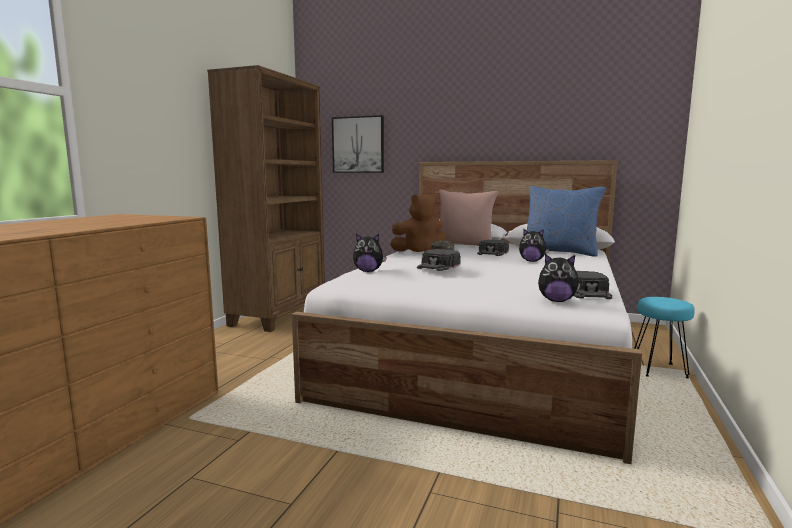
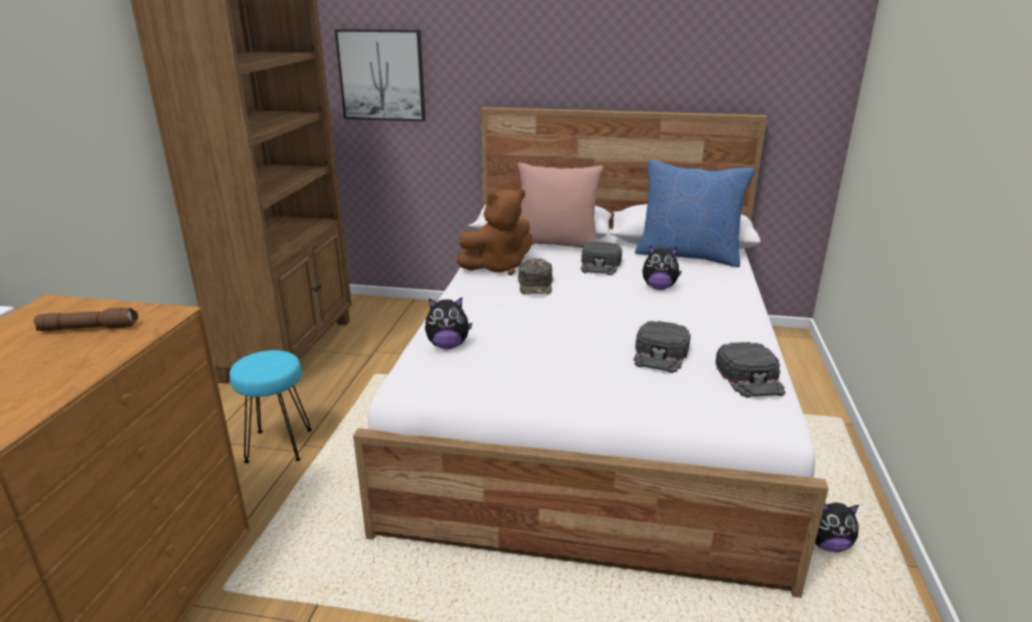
camera: 10 degrees left, 15 degrees up
(136, 218) = (90, 328): none -> brown flashlight
(438, 266) = (543, 324): black cap -> black cap (661, 353)
(557, 301) = (719, 407): plush toy -> plush toy (828, 545)
(658, 370) = (810, 419): turquoise stool -> turquoise stool (279, 445)

